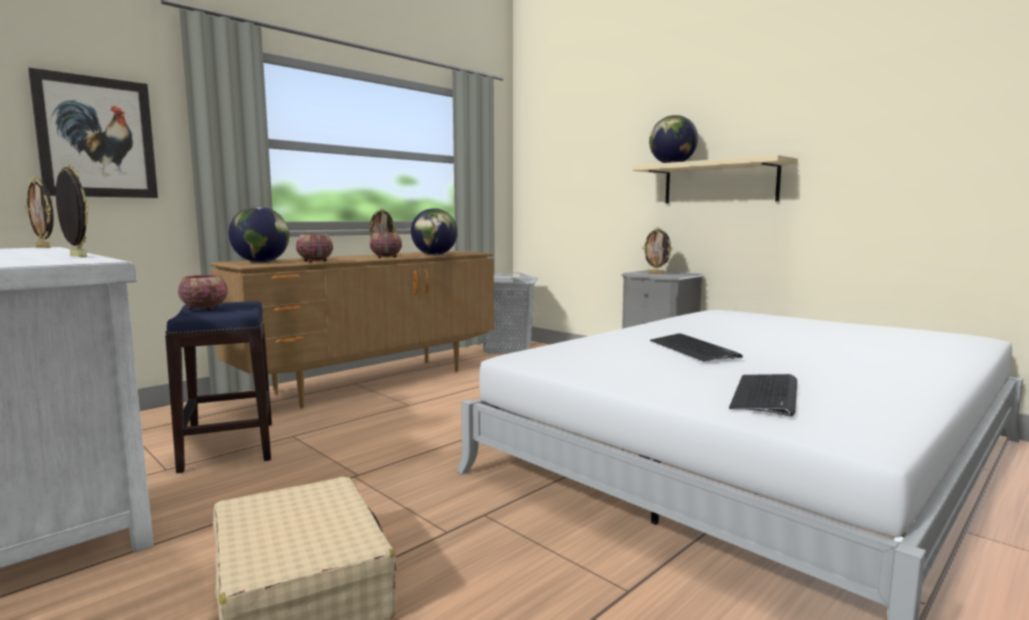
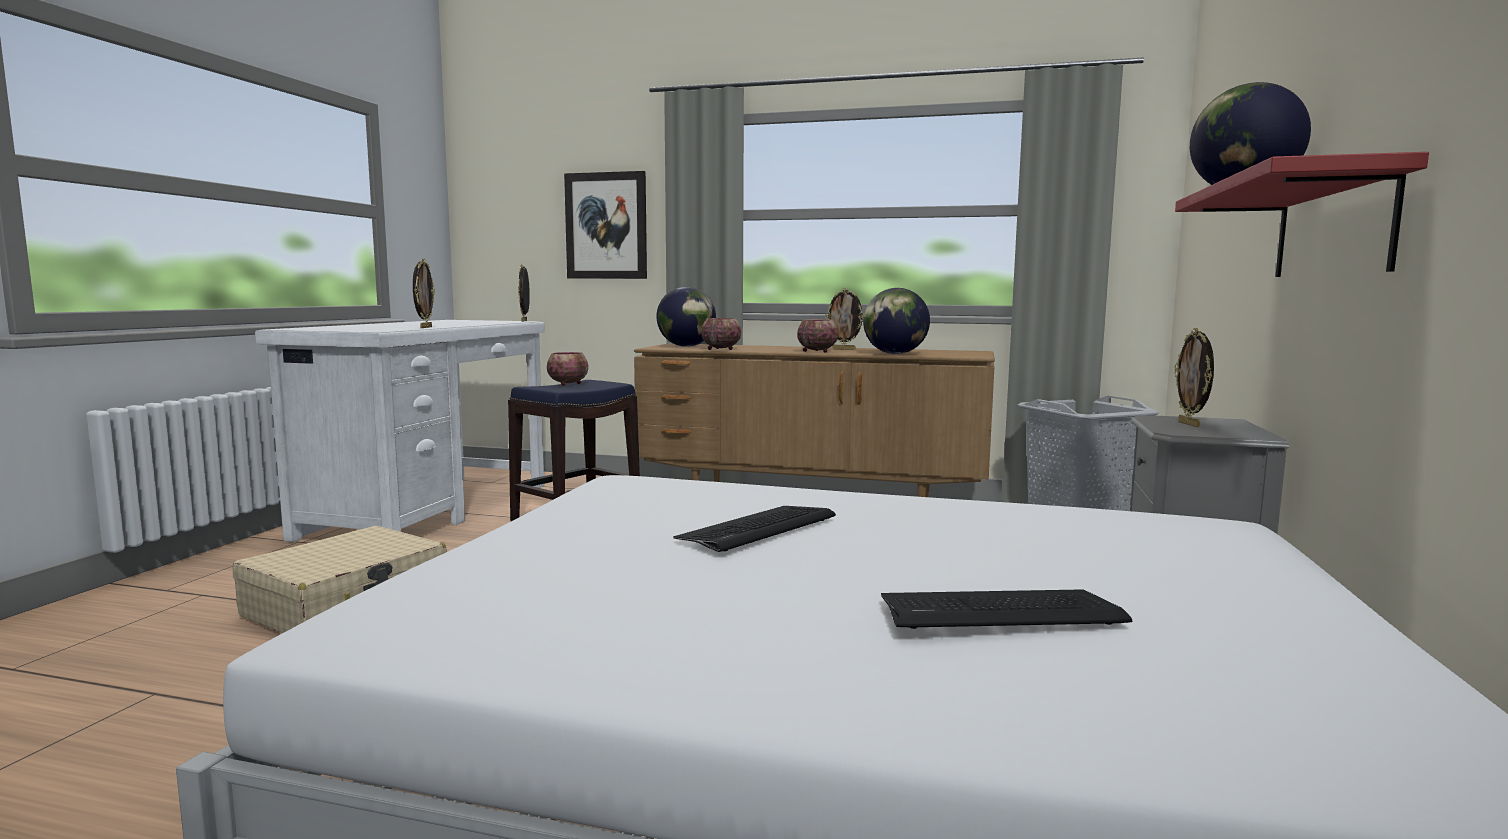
camera: 60 degrees right, 0 degrees up
(719, 183) = (1332, 227): beige shelf -> red shelf
(766, 395) = (521, 581): keyboard -> keyboard (999, 612)

